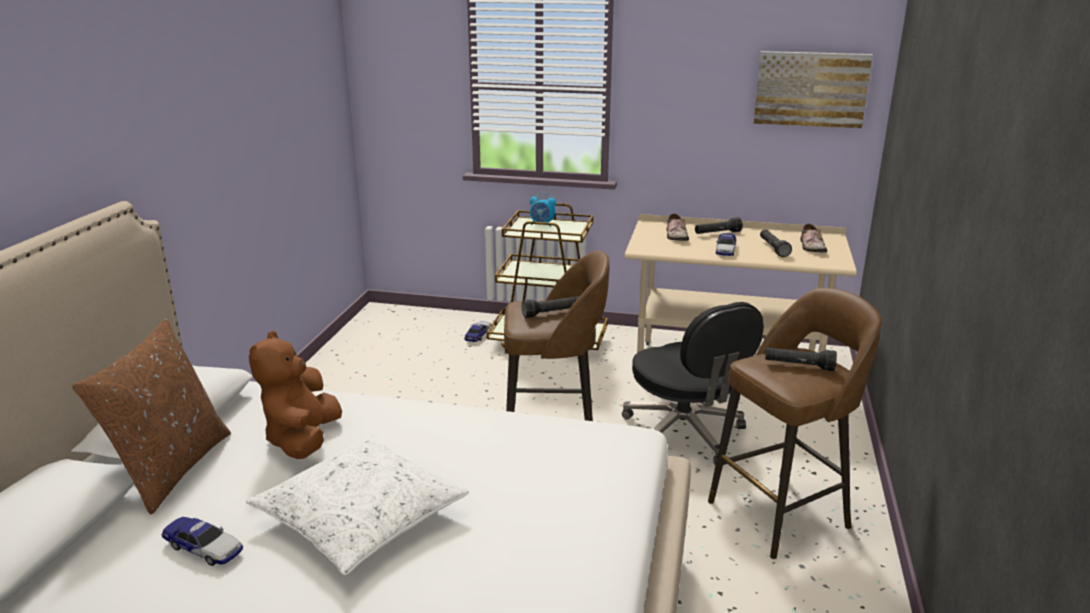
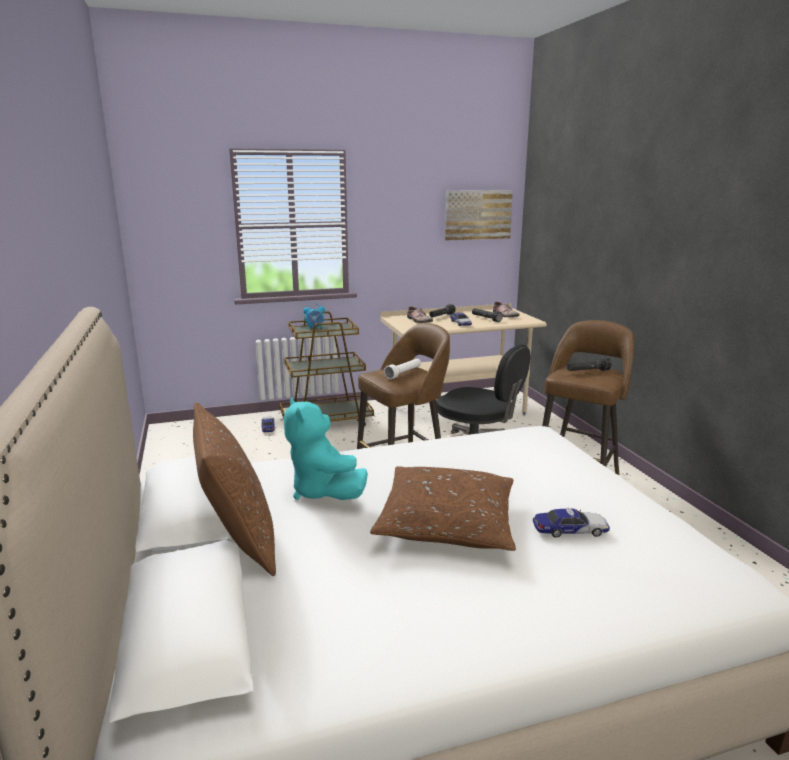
camera: 30 degrees left, 5 degrees down
(203, 547) = (358, 581): toy car -> toy car (570, 530)
(303, 440) = (323, 491): brown plush toy -> turquoise plush toy
(361, 517) = (447, 522): white pillow -> brown pillow
(552, 313) = (403, 373): black flashlight -> white flashlight

